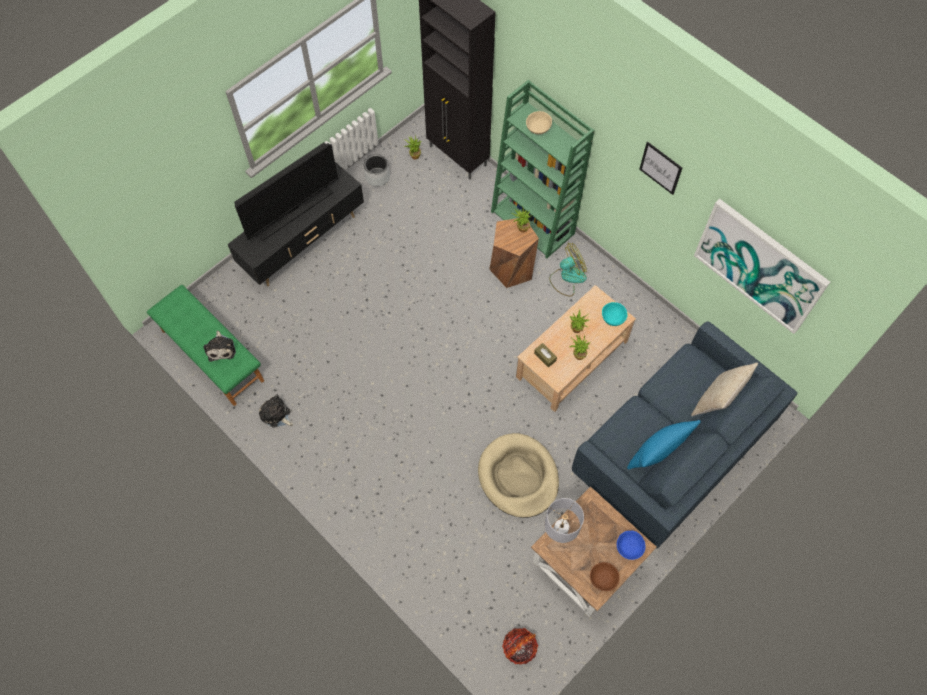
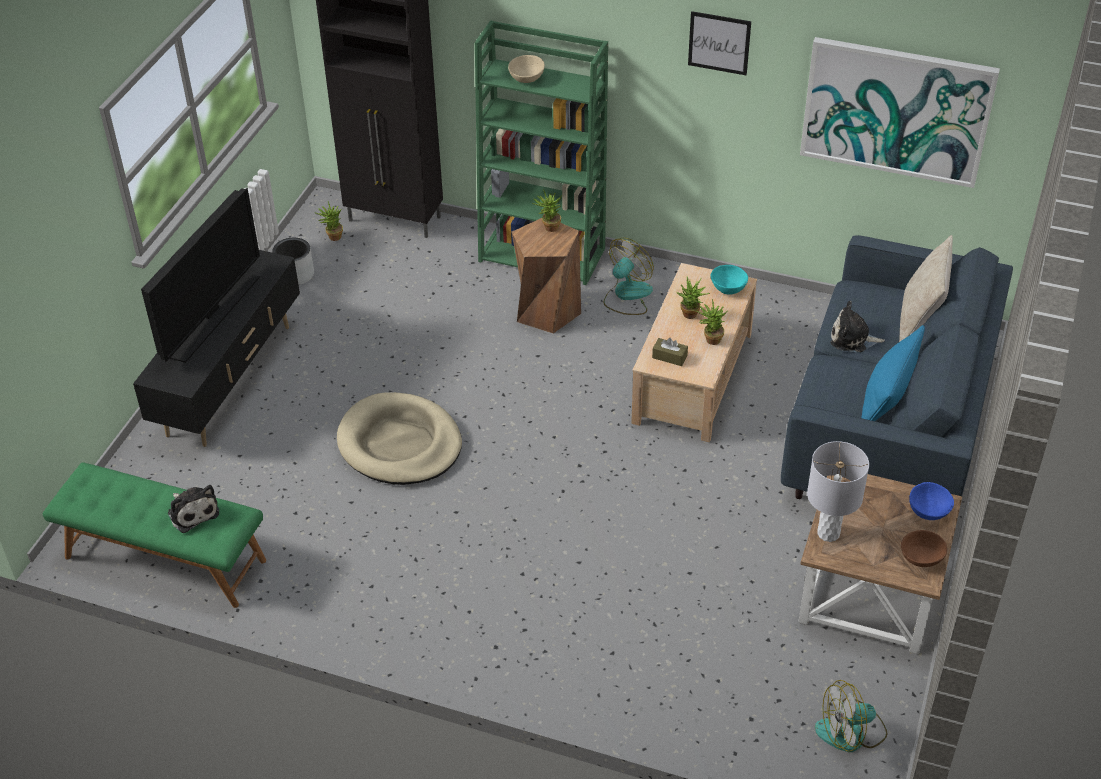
camera: 25 degrees left, 20 degrees down
(276, 415) = (310, 594): plush toy -> plush toy (852, 338)
(518, 477) = (711, 532): beige dog bed -> beige dog bed (400, 444)
(519, 648) = (851, 732): basket -> fan

